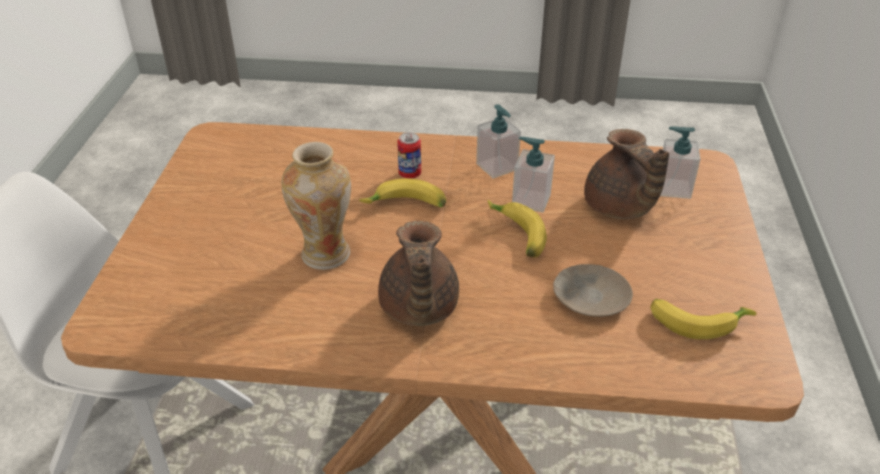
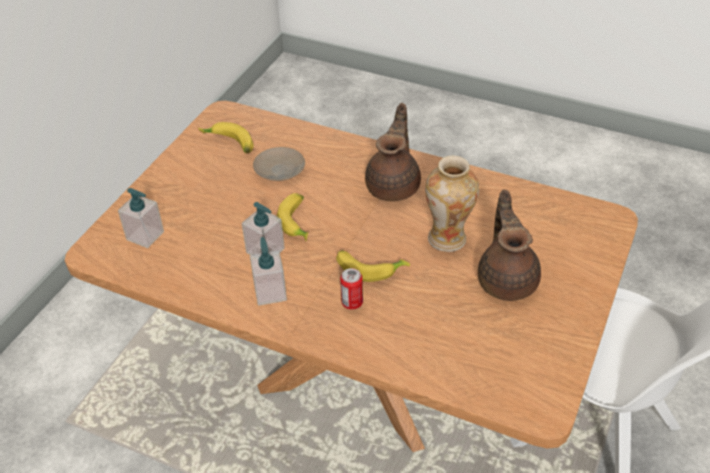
camera: 160 degrees left, 5 degrees up
(619, 208) = (203, 228): brown teapot -> brown teapot (507, 279)

